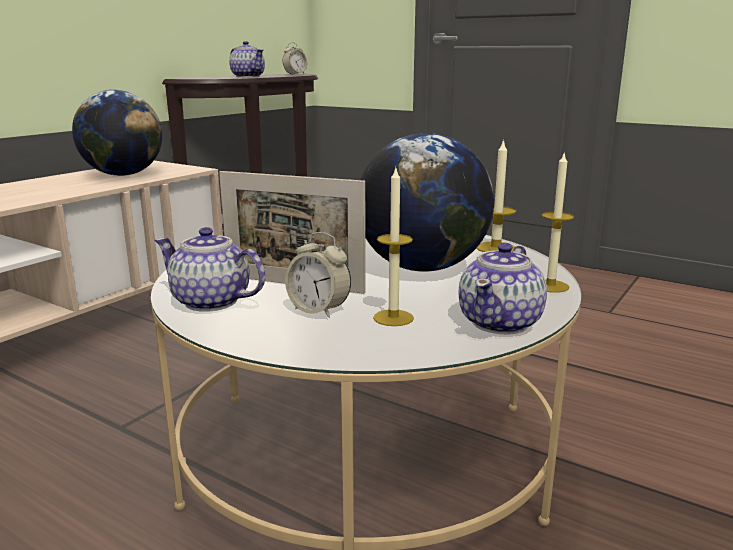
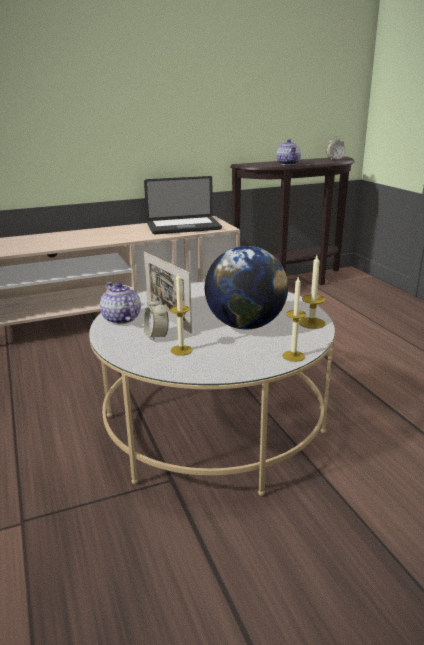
camera: 35 degrees right, 5 degrees up
(123, 175) = (183, 227): globe -> laptop
(501, 322) = (225, 368): teapot -> none

